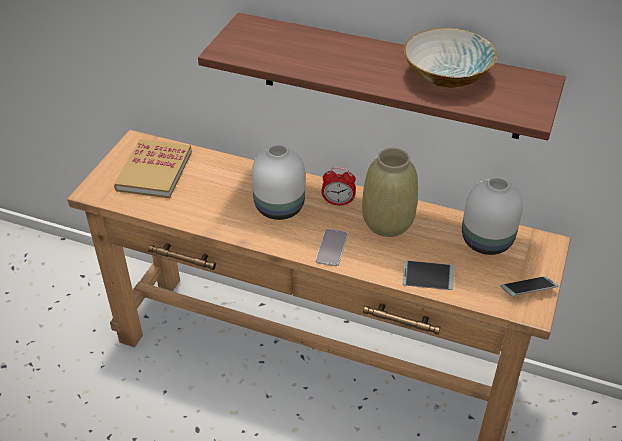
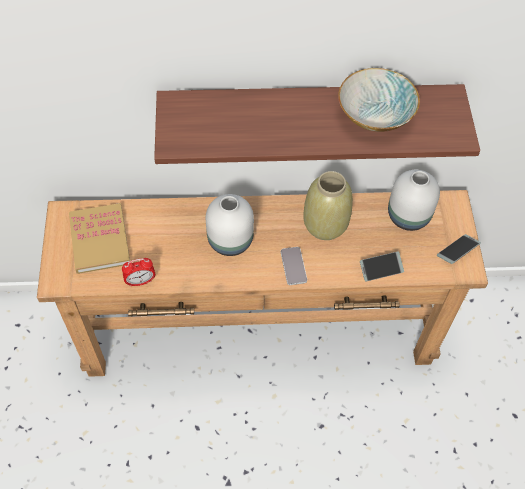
camera: 25 degrees left, 15 degrees up
(338, 202) = (276, 218): alarm clock -> alarm clock (140, 281)

